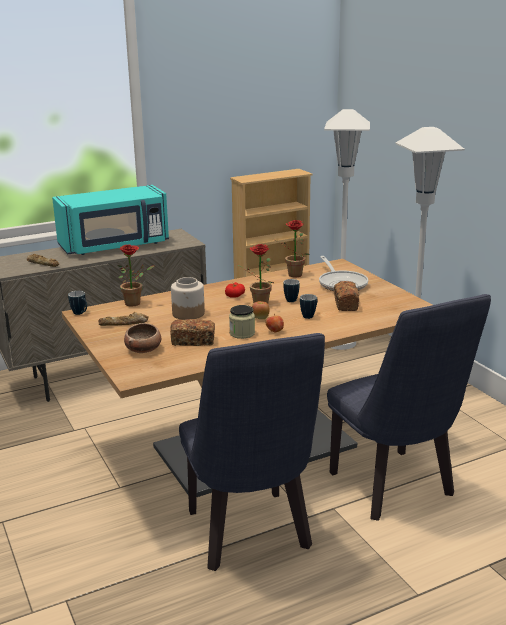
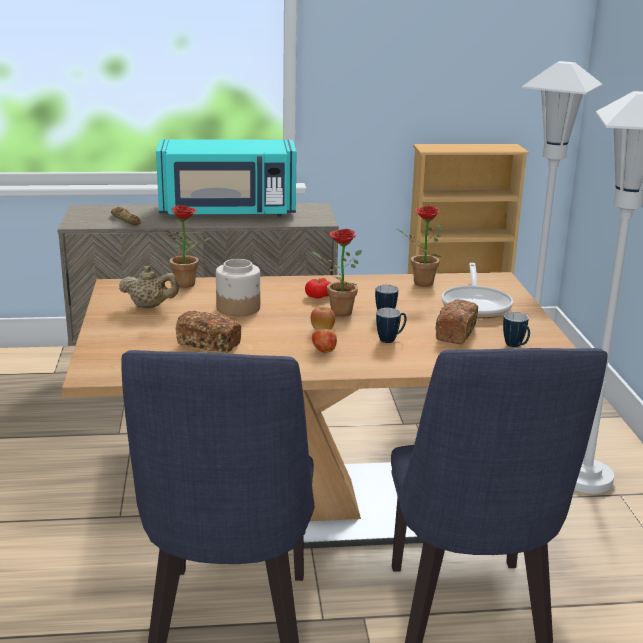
camera: 20 degrees right, 0 degrees up
(80, 314) = (114, 285): mug -> mug (516, 346)
(124, 324) = (150, 306): bread -> beige teapot
(144, 349) = (140, 342): bowl -> none
(242, 333) = (279, 346): jar -> none

